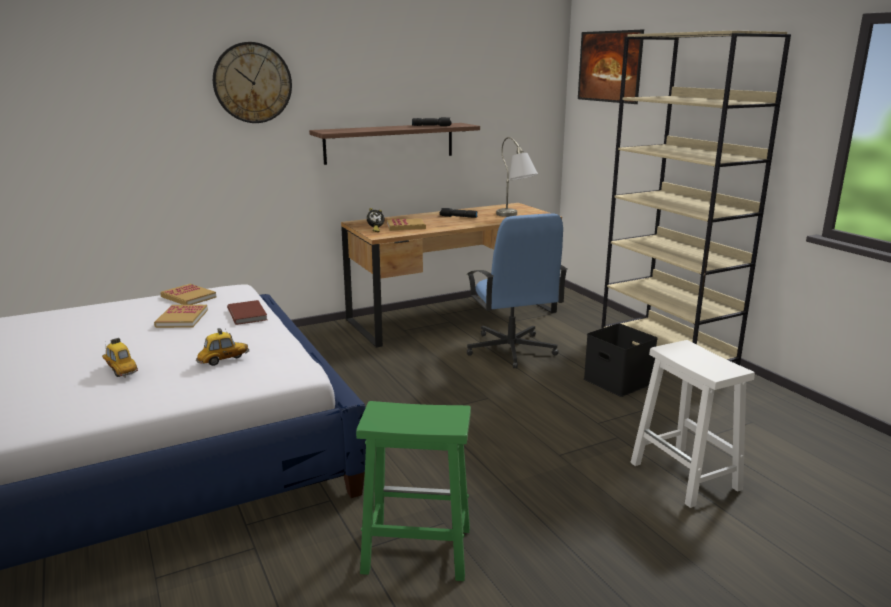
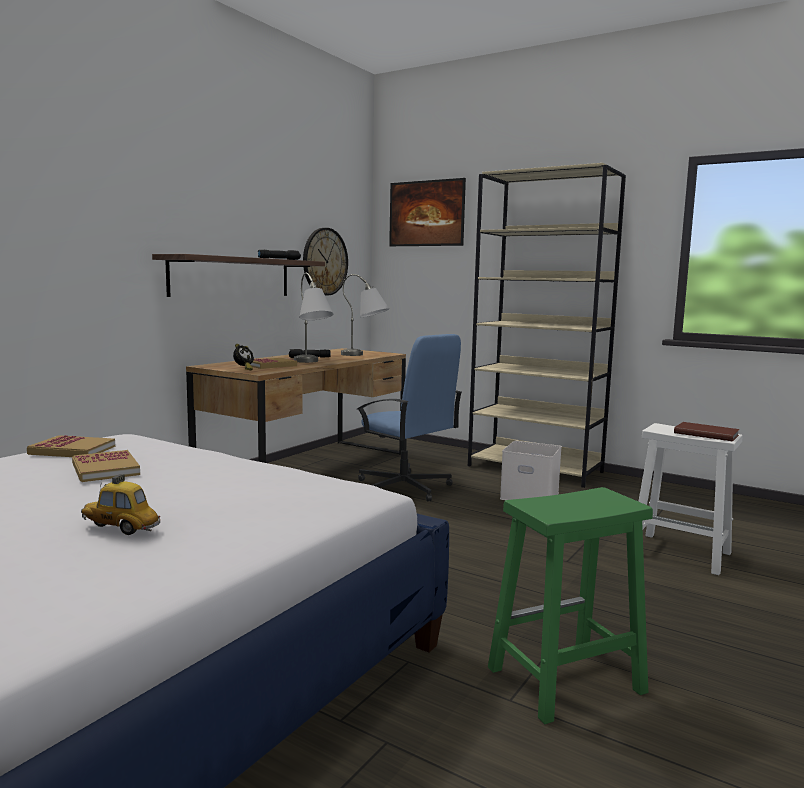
camera: 30 degrees left, 10 degrees down
(223, 360) = (260, 494): toy car -> none
(248, 314) = (195, 454): brown book -> brown book (705, 434)
(252, 83) = (90, 188): wall clock -> wall clock (325, 261)
(446, 225) = (311, 363): none -> grey table lamp
(619, 381) = (531, 495): black storage box -> white storage box

